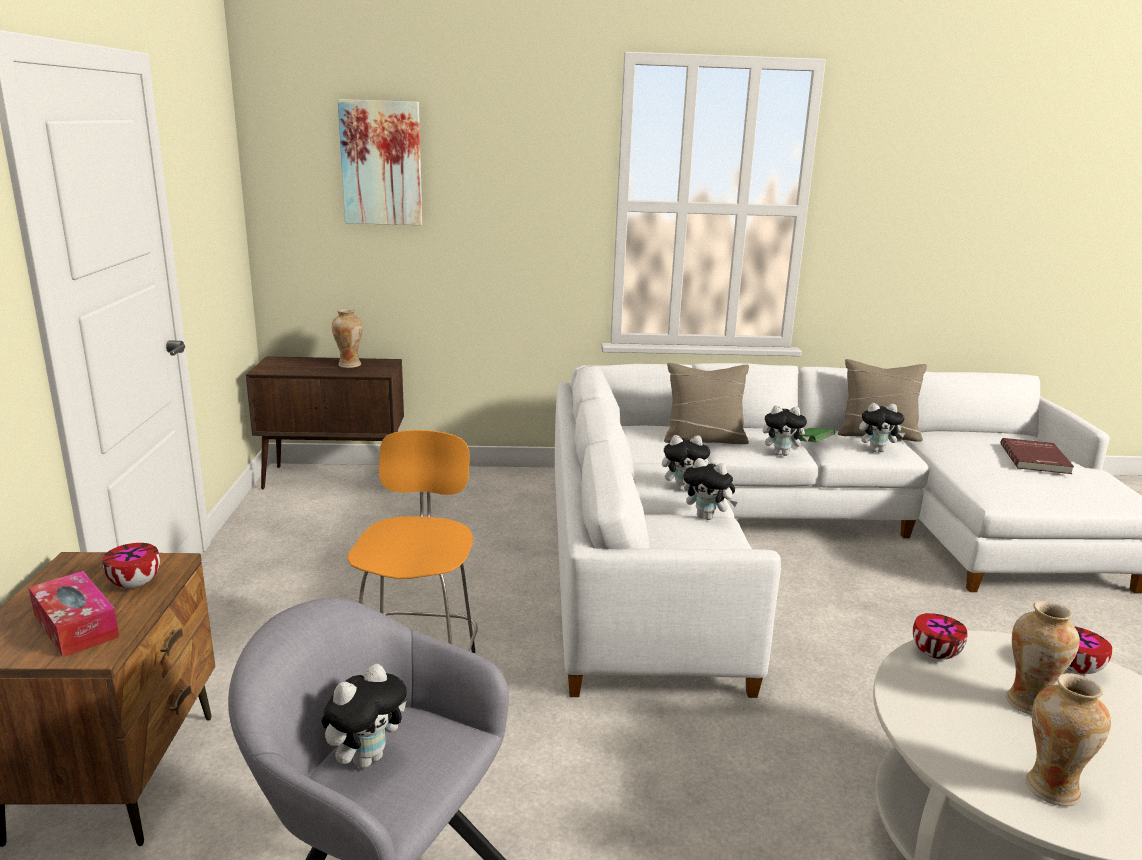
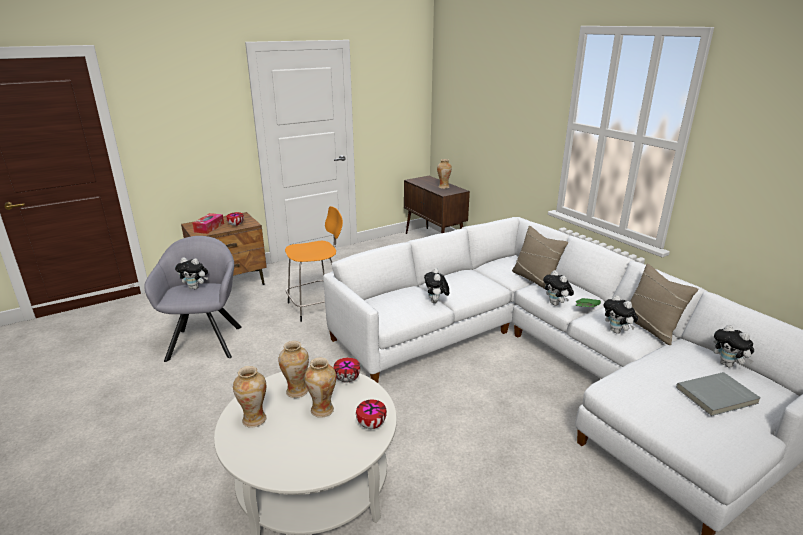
camera: 60 degrees right, 5 degrees up
(381, 163) = (473, 88): picture -> none
(684, 488) = (458, 288): plush toy -> plush toy (728, 365)
(961, 715) = (297, 391): none -> vase
(1036, 459) = (717, 396): red book -> grey book

